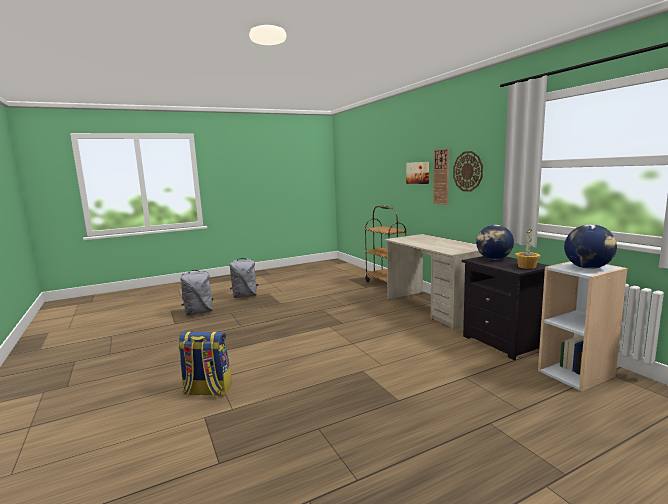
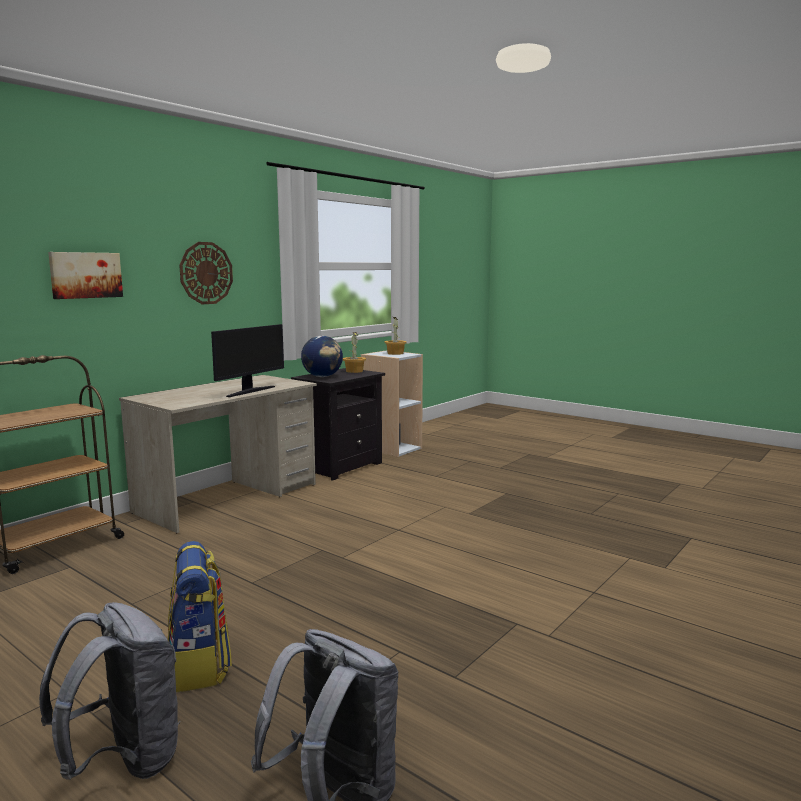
camera: 115 degrees left, 0 degrees up
(207, 391) = (628, 586): backpack -> backpack (200, 666)
(425, 245) = (250, 391): none -> monitor
(441, 177) = (152, 282): wall clock -> none
(588, 268) = (395, 353): globe -> potted plant

